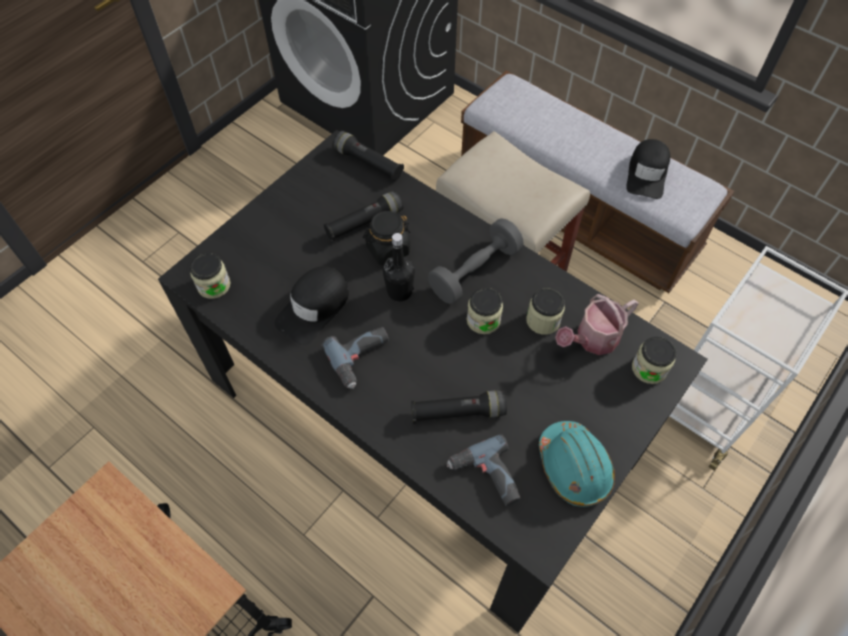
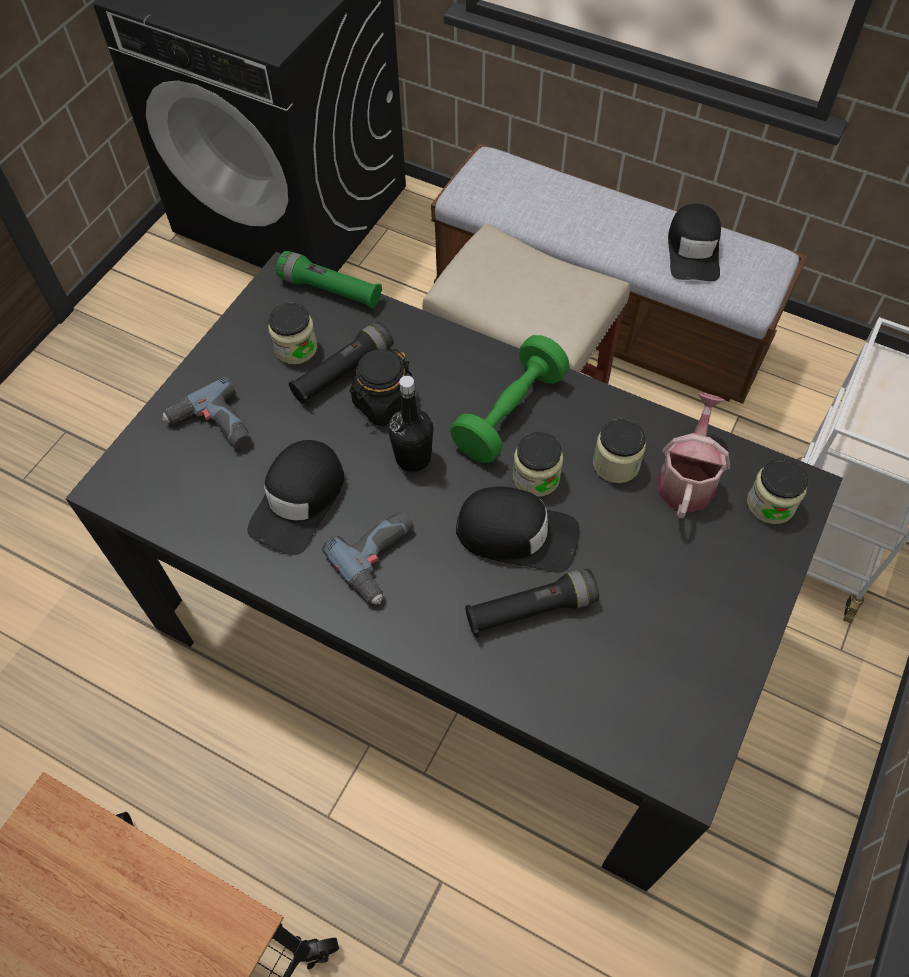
camera: 10 degrees left, 0 degrees up
(214, 285) = (149, 494): jar -> jar (296, 348)
(368, 163) = (330, 290): black flashlight -> green flashlight
(460, 358) = (517, 534): none -> black cap
(475, 271) = (509, 413): grey dumbbell -> green dumbbell
(486, 478) = (590, 693): power drill -> power drill (212, 427)
(574, 467) = (704, 655): turquoise hard hat -> none
(592, 339) = (687, 478): watering can -> watering can turned 150 degrees clockwise

